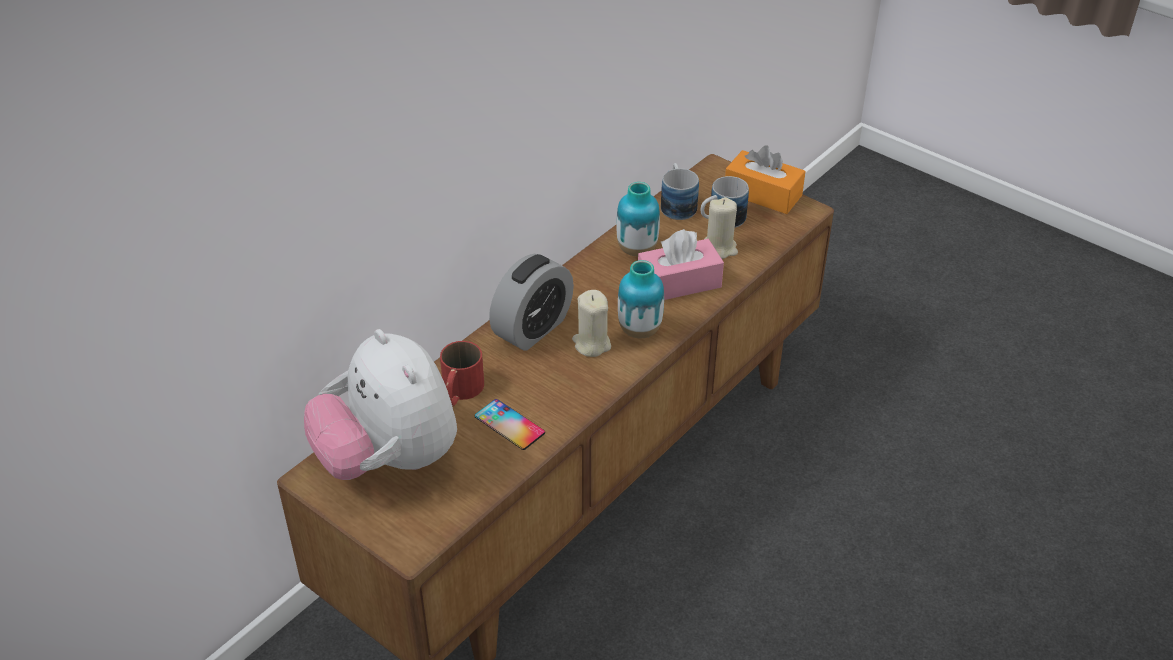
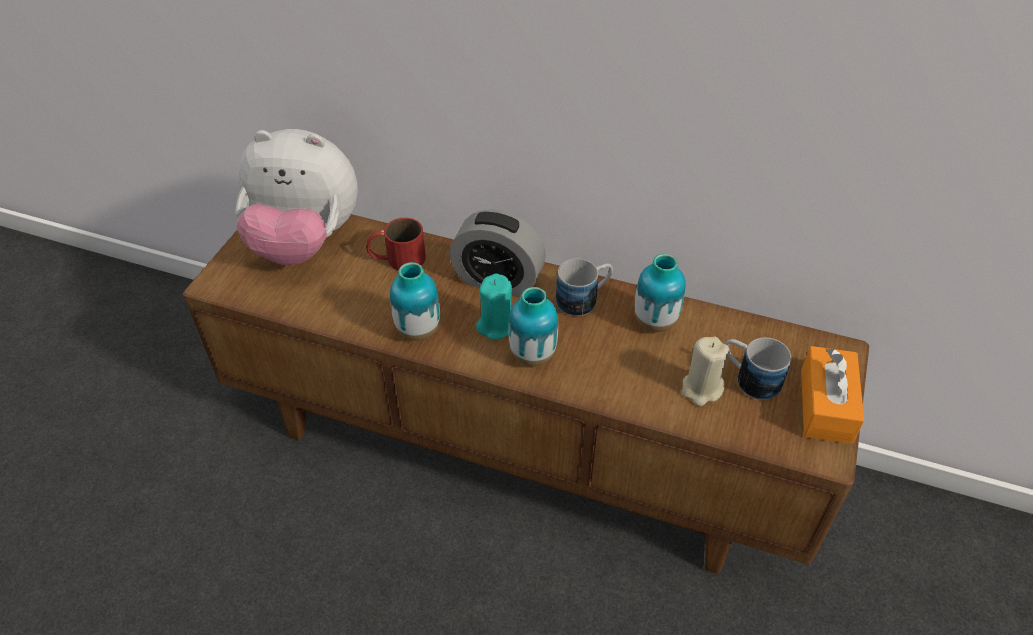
camera: 70 degrees right, 5 degrees up
(389, 460) = (305, 243): plush toy -> plush toy turned 120 degrees counterclockwise
(509, 425) = (368, 300): phone -> none
(571, 397) = (418, 331): none -> vase
(591, 344) = (496, 325): beige candle -> turquoise candle
(677, 204) = (752, 335): mug -> mug (584, 299)
(679, 283) = (622, 368): pink tissue box -> none

